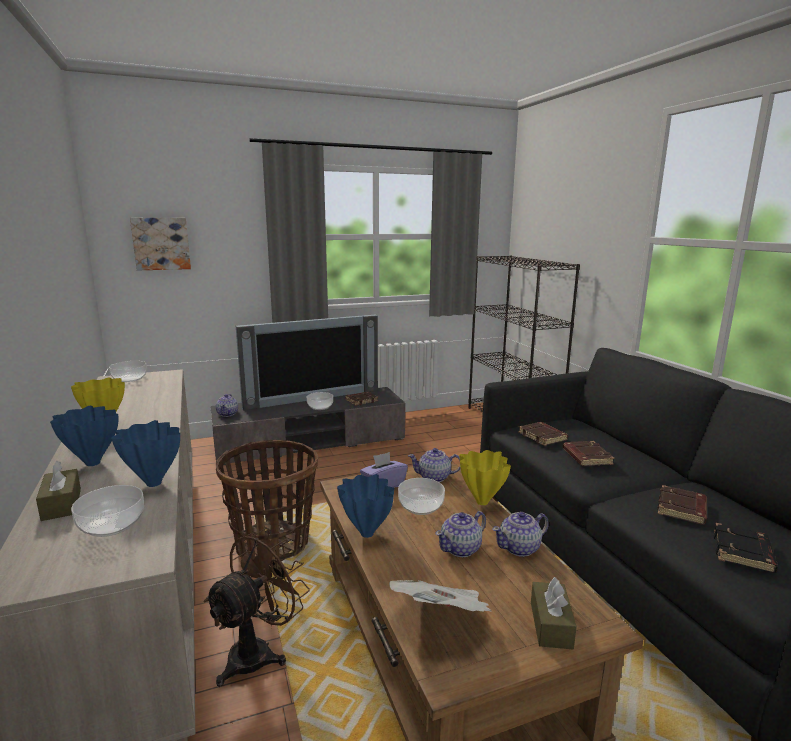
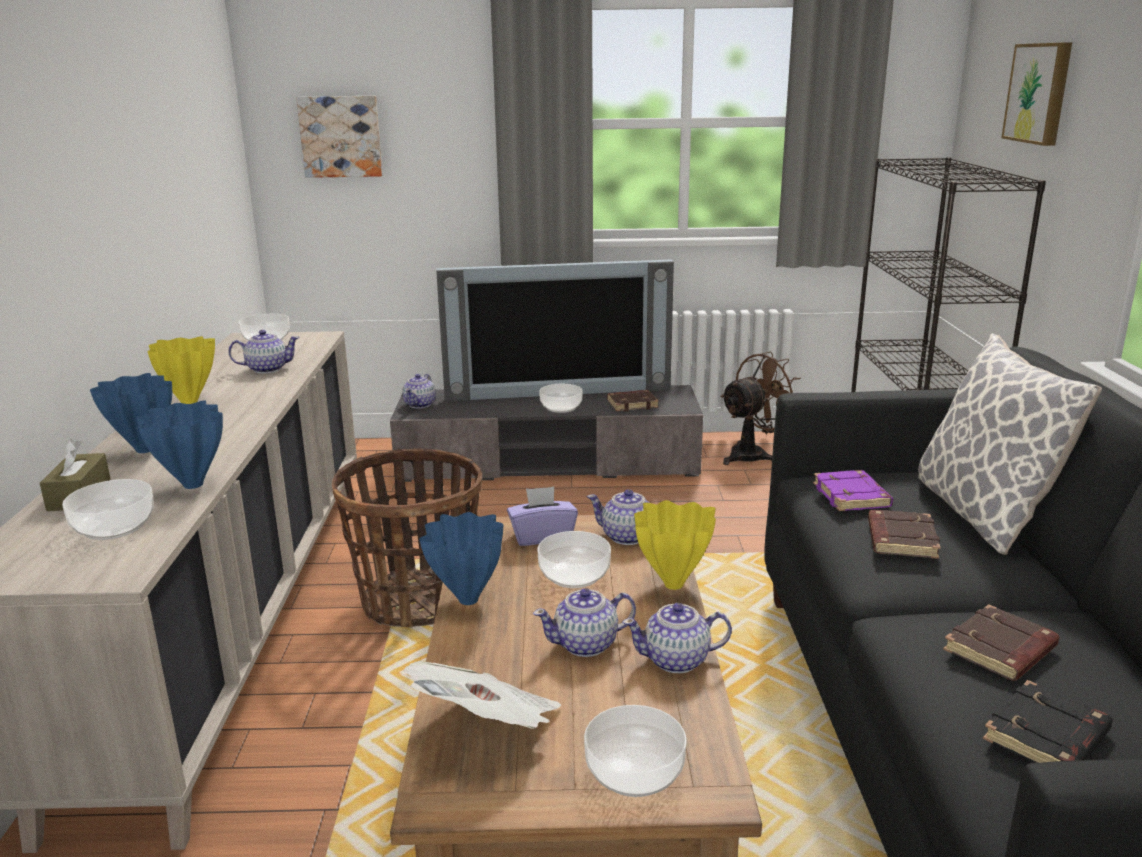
camera: 20 degrees right, 5 degrees up
(146, 397) = (267, 369): none -> teapot
(258, 652) = (328, 738): brown fan -> brown fan (753, 455)
(543, 437) = (852, 496): brown book -> purple book
(551, 624) = (634, 771): brown tissue box -> bowl
(568, 220) = (1040, 93): none -> picture
(610, 437) = (983, 513): none -> pillow

